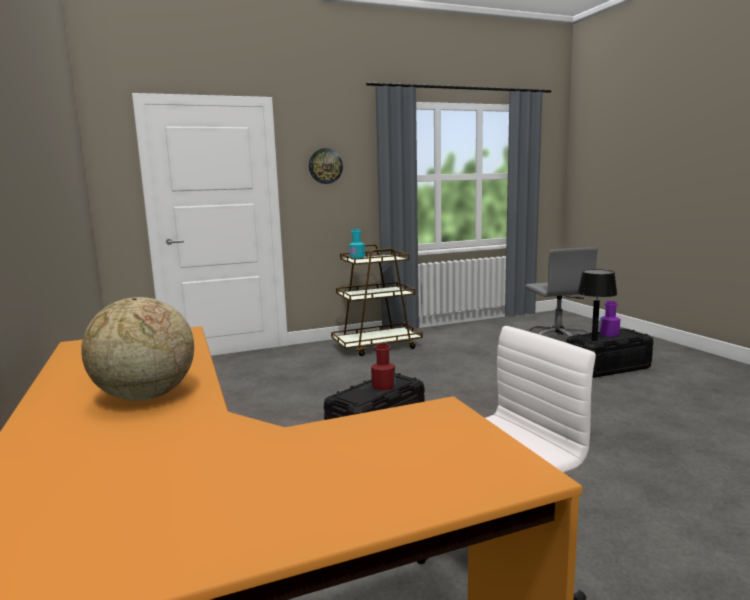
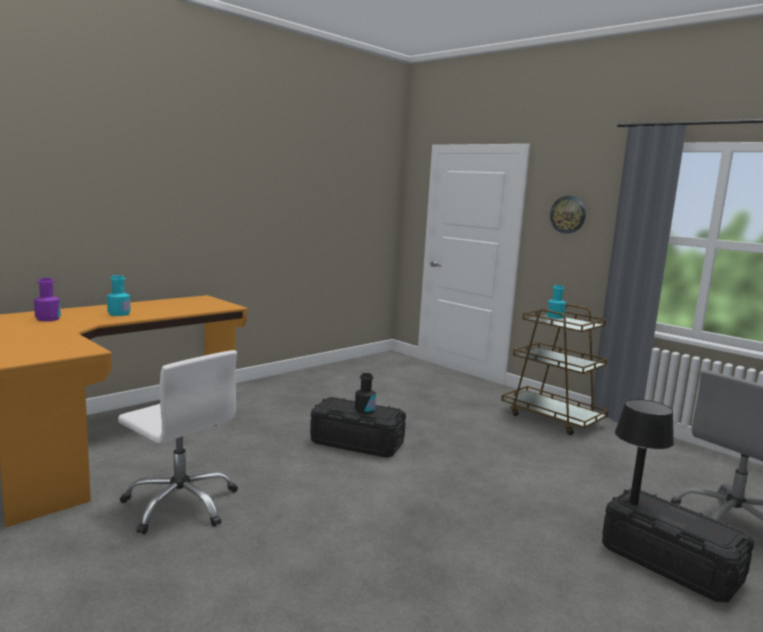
camera: 65 degrees right, 0 degrees up
(145, 397) = (119, 314): globe -> turquoise bottle
(383, 386) = (364, 410): red bottle -> black bottle
(609, 334) = (686, 517): purple bottle -> purple bottle (48, 319)

